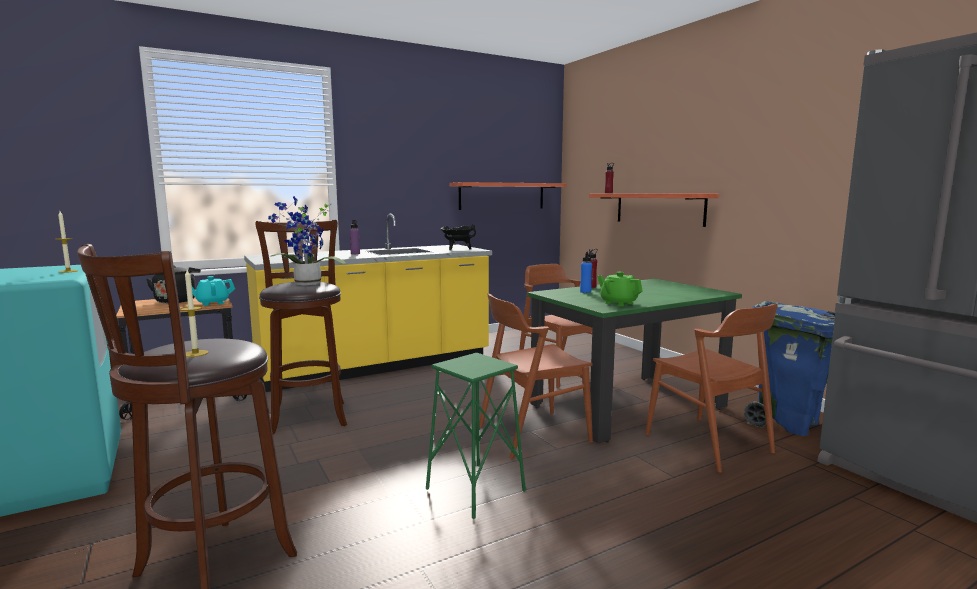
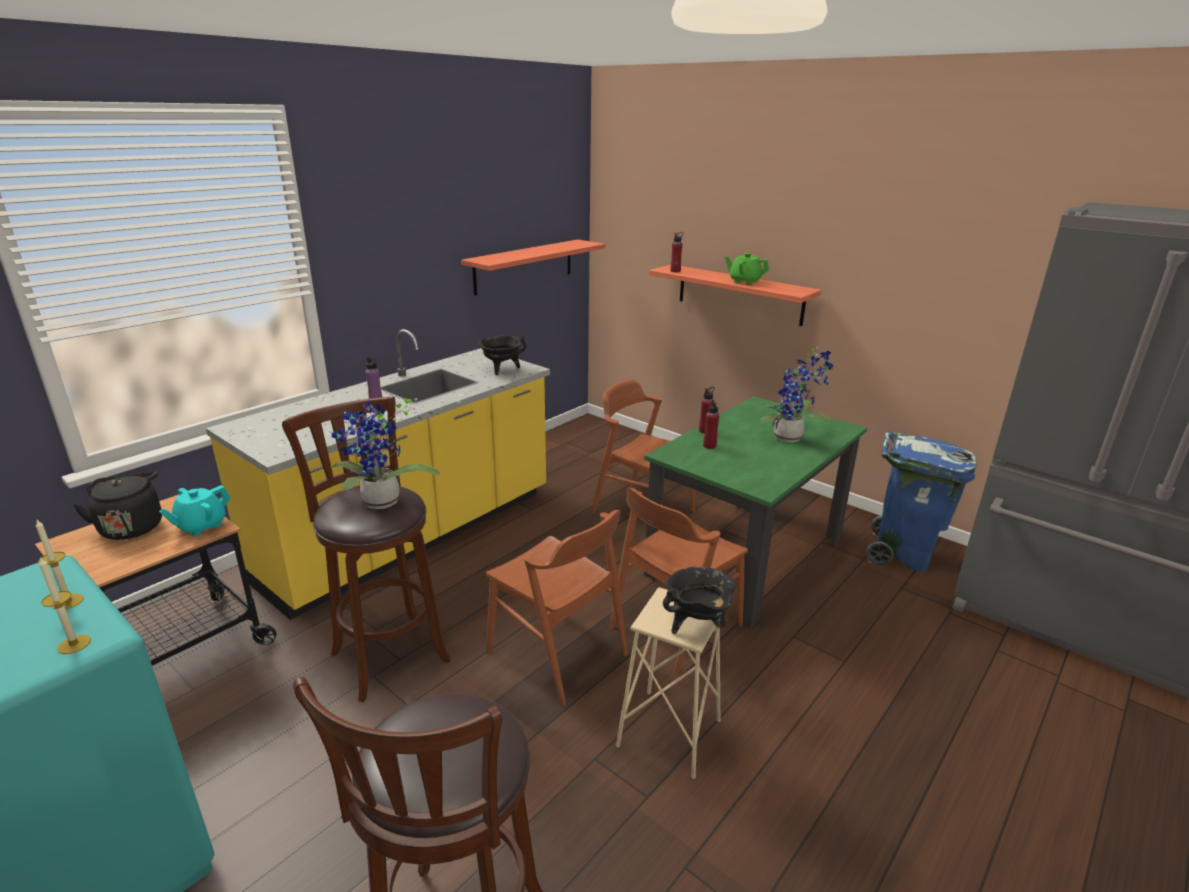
camera: 20 degrees left, 15 degrees up
(195, 353) = (460, 763): candle -> candle (74, 644)
(476, 489) = (669, 732): green stool -> beige stool
(484, 369) = (697, 624): none -> black cooking pot
(585, 292) = (709, 446): blue bottle -> red bottle
(618, 303) = (767, 473): green teapot -> green teapot (744, 282)
(662, 293) = (791, 438): none -> potted plant
(708, 443) = (849, 601): brown chair -> brown chair (557, 653)

